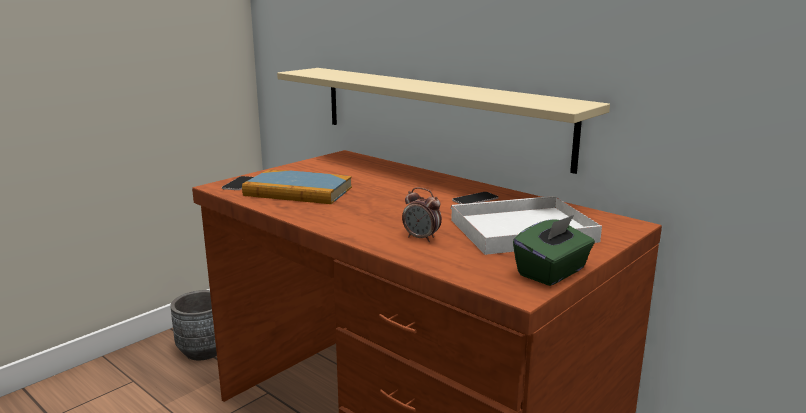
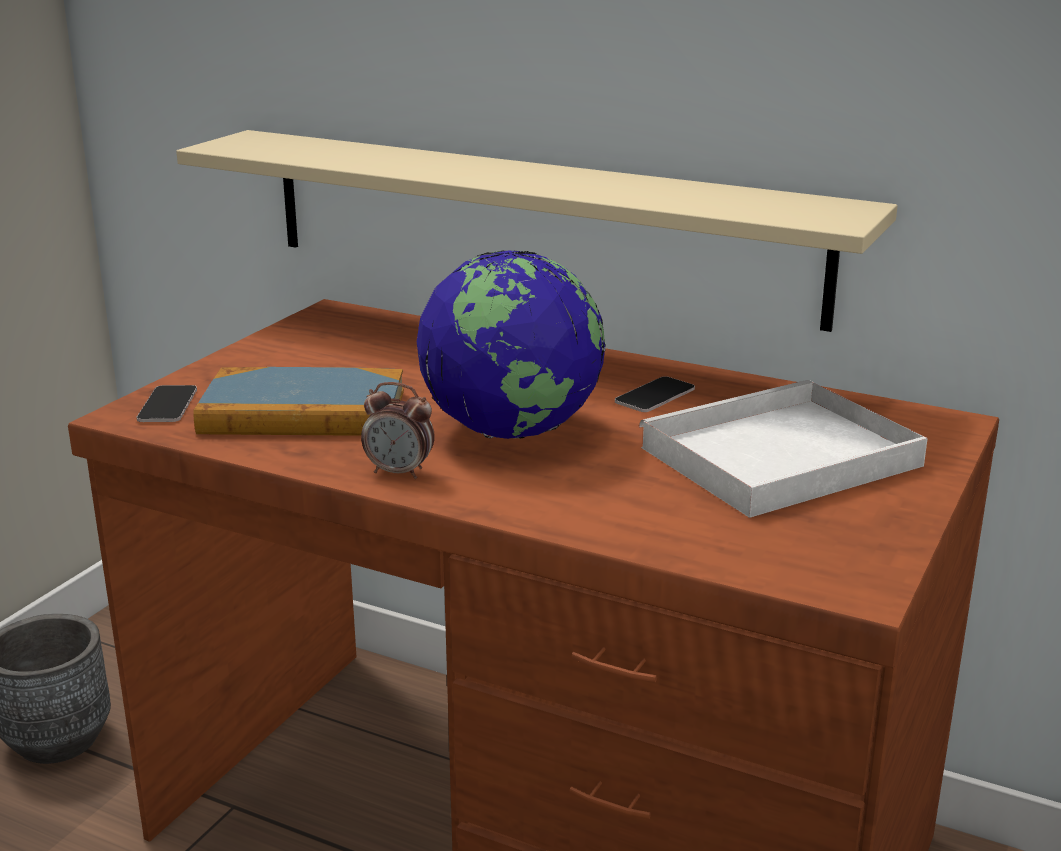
camera: 15 degrees left, 5 degrees up
(391, 207) = (512, 430): none -> globe
(421, 238) = (615, 495): alarm clock -> alarm clock (400, 472)
(552, 272) = (885, 541): green tissue box -> none

